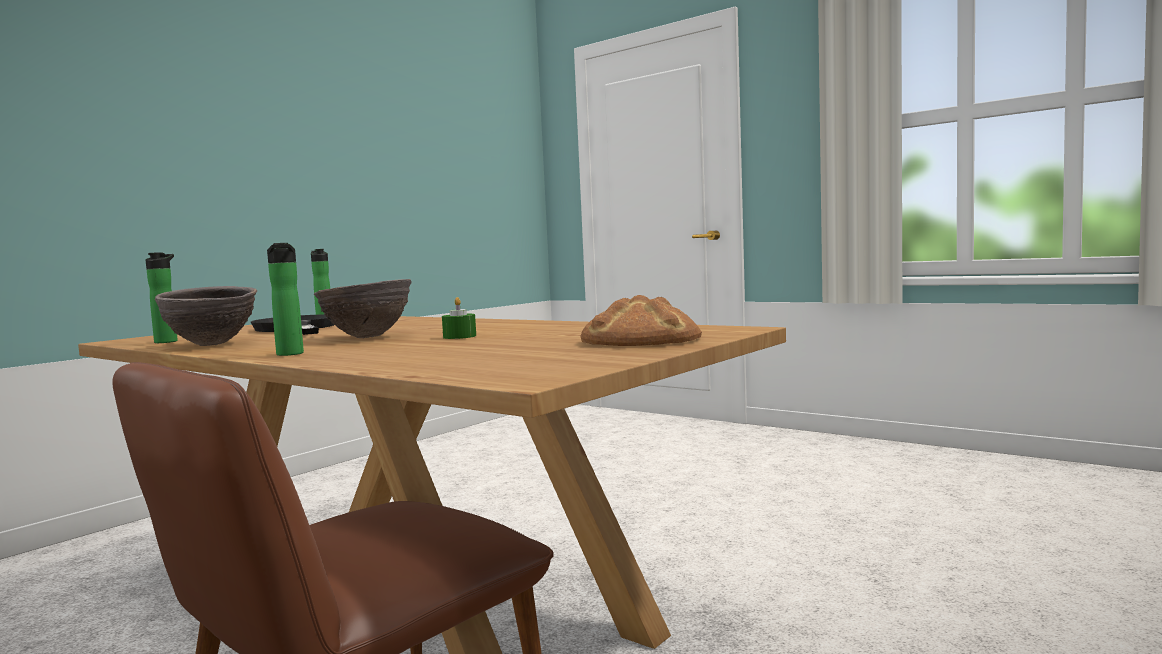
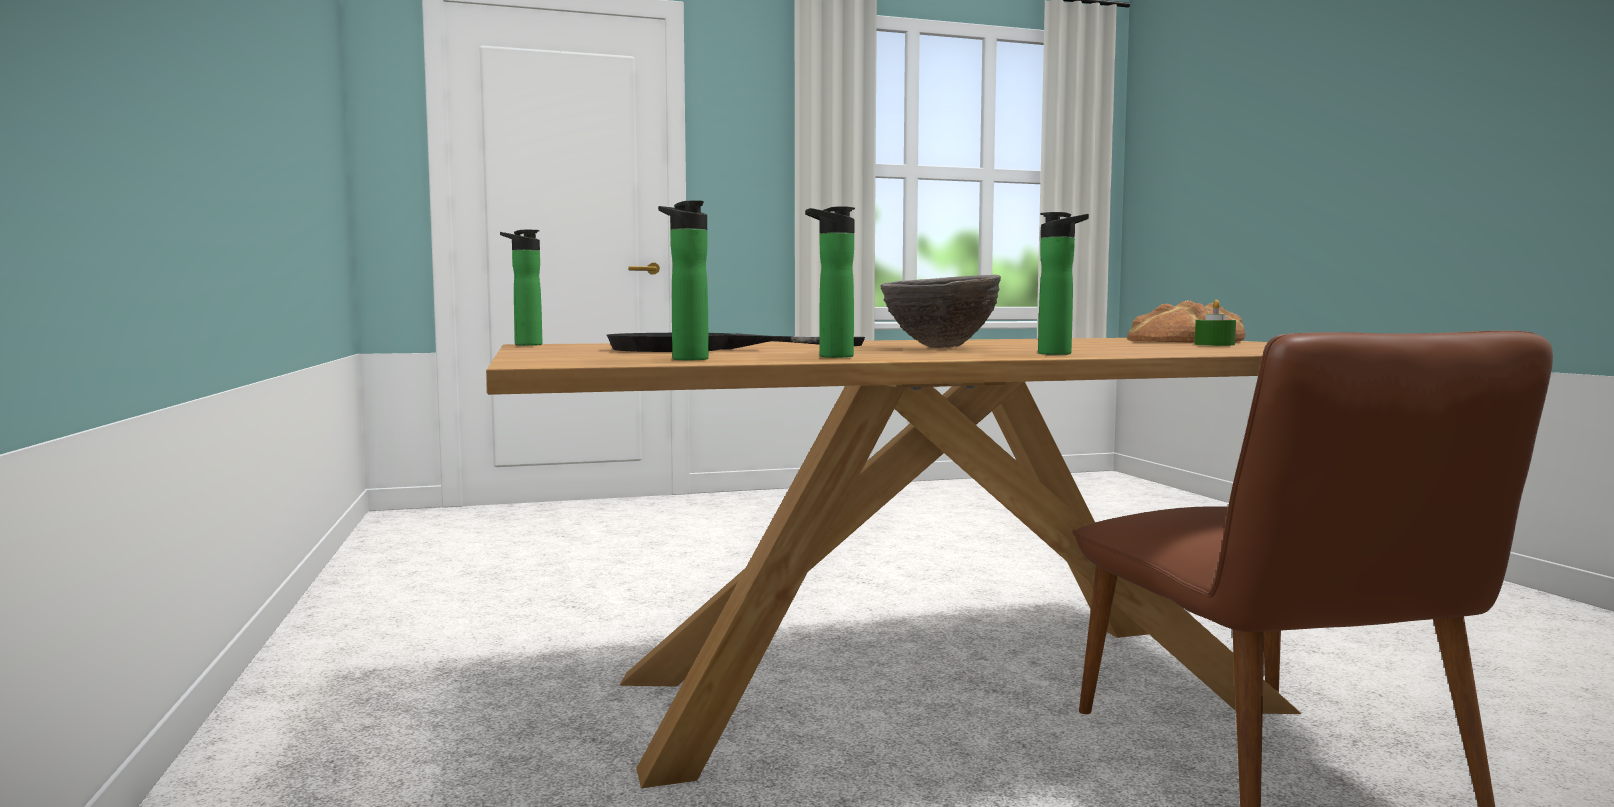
camera: 55 degrees left, 0 degrees up
(211, 345) = (830, 357): brown bowl -> bottle
(459, 336) = (1025, 345): green candle -> green candle (1214, 344)

